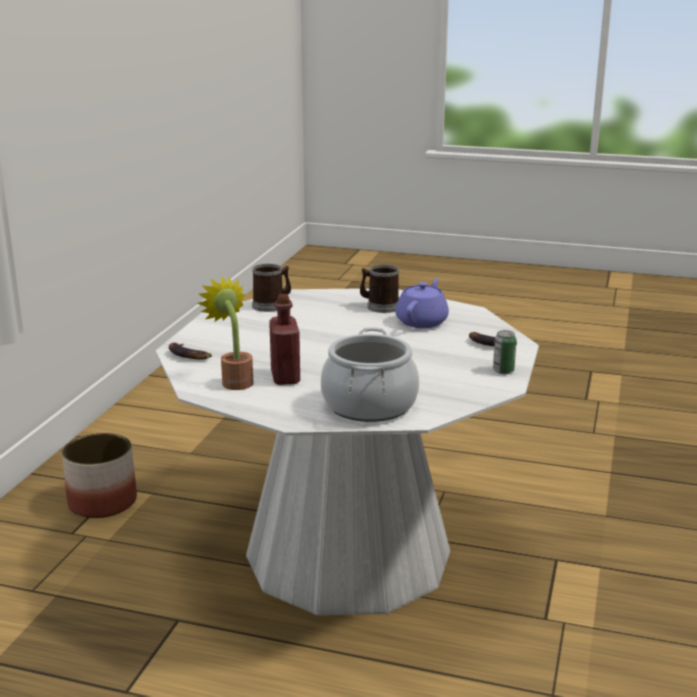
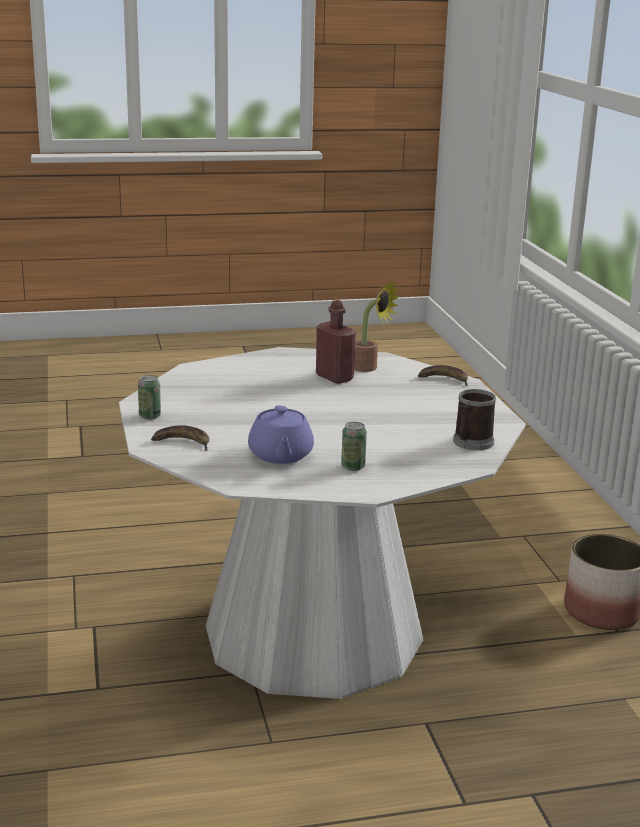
camera: 150 degrees right, 0 degrees up
(370, 405) = (240, 370): cooking pot -> none
(379, 306) = (353, 467): mug -> can

